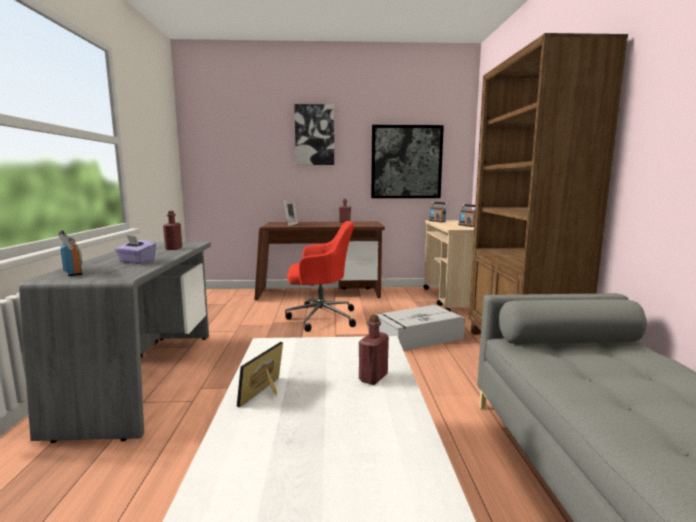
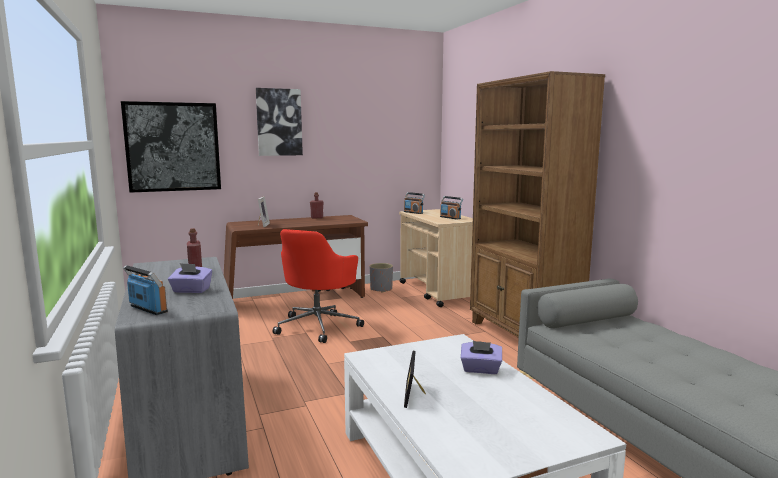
camera: 20 degrees left, 0 degrees up
(320, 317) = (318, 326): red office chair -> red office chair turned 135 degrees clockwise
(373, 378) = (480, 369): red bottle -> purple tissue box
(401, 293) = (381, 289): none -> grey planter
(406, 162) = (377, 151): picture -> picture (173, 147)
(417, 337) = (429, 334): grey storage box -> none

